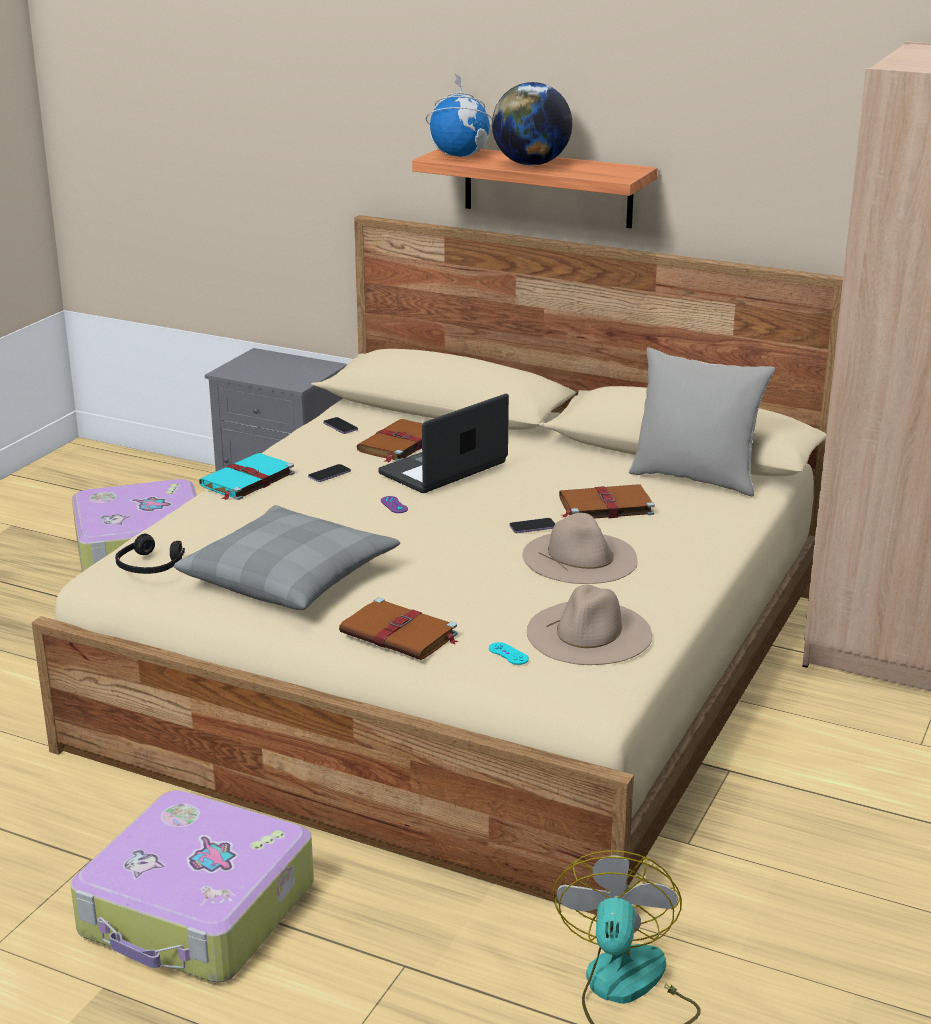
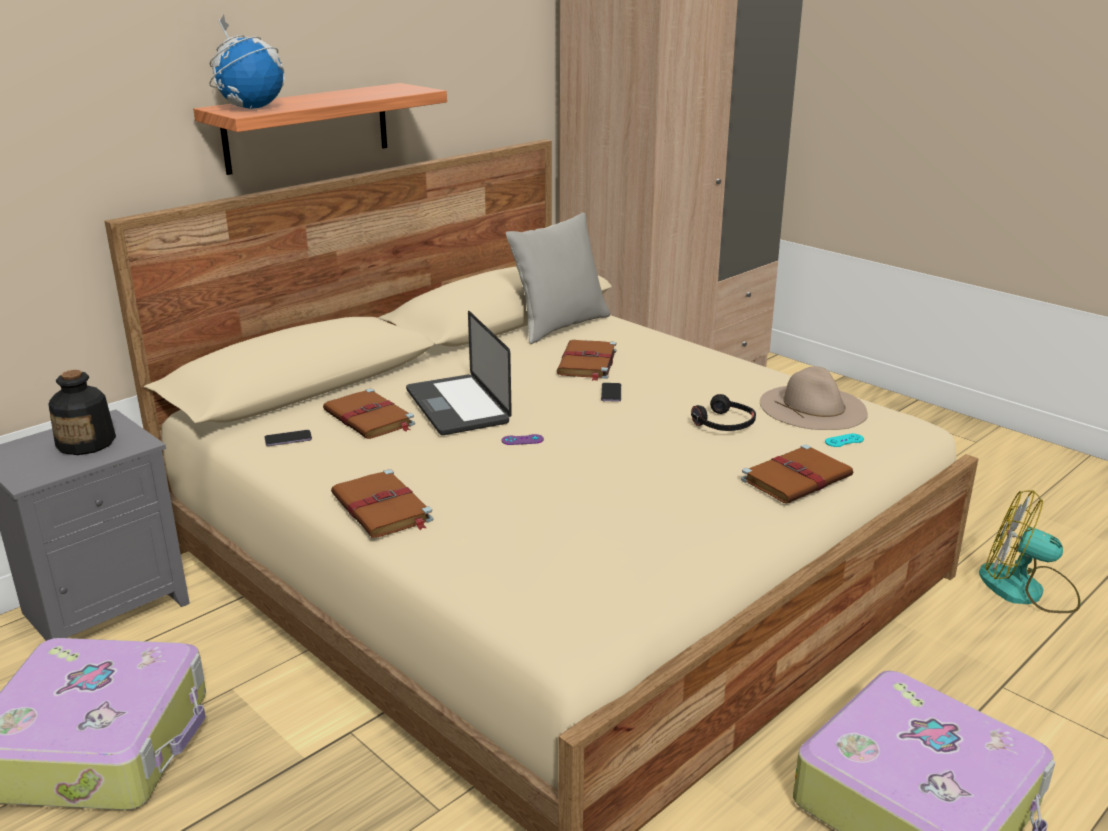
camera: 70 degrees left, 0 degrees up
(150, 566) = (590, 591): black headphones -> black headphones (724, 424)
(246, 480) = (382, 509): turquoise book -> brown book
(287, 371) = (87, 443): none -> bottle
(289, 577) = (650, 515): grey pillow -> none
(329, 474) = (414, 461): phone -> none
(531, 164) = (330, 99): globe -> none
(580, 557) = (679, 387): beige hat -> none

